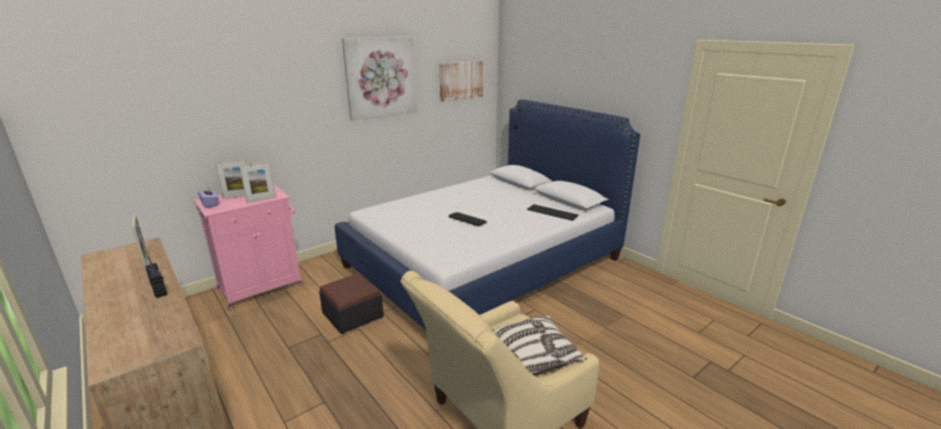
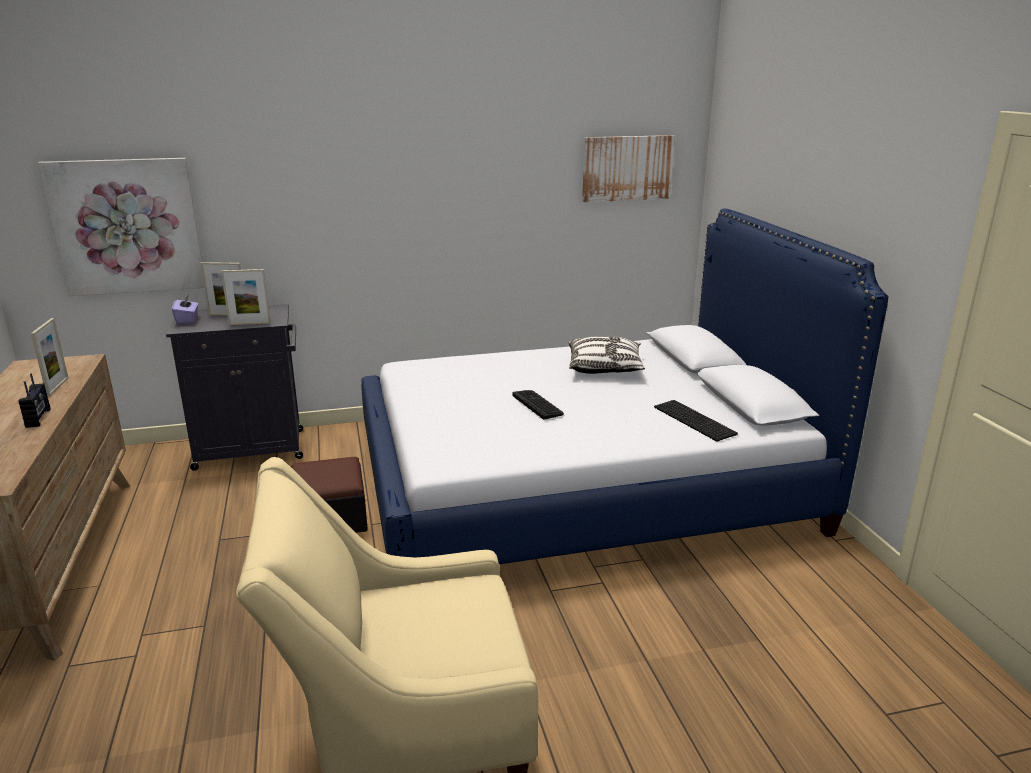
camera: 25 degrees right, 0 degrees up
(262, 286) = (253, 449): pink cabinet -> black cabinet
(381, 77) = (474, 156): picture -> picture (127, 226)
(533, 356) = (444, 644): pillow -> pillow (604, 368)

